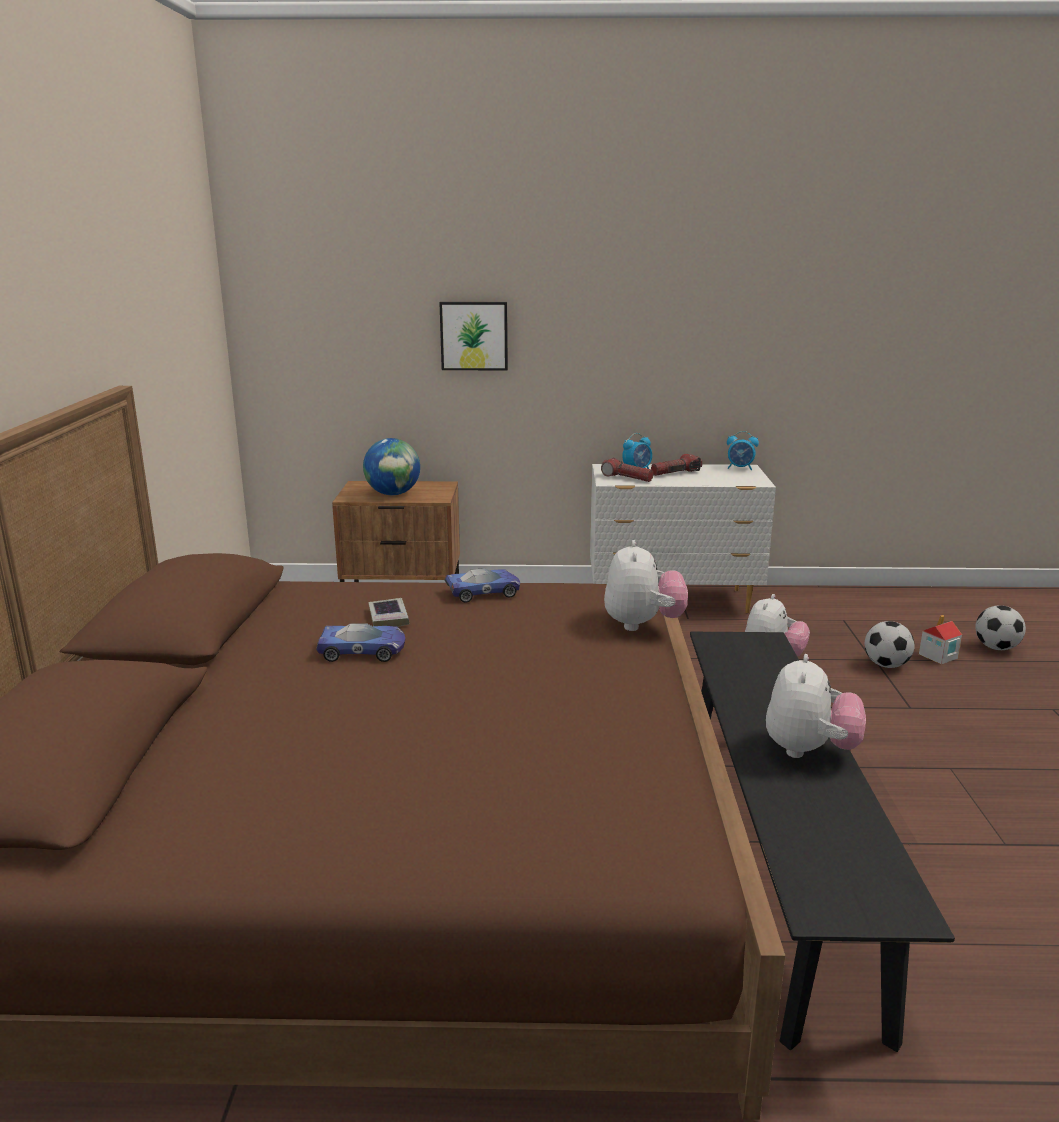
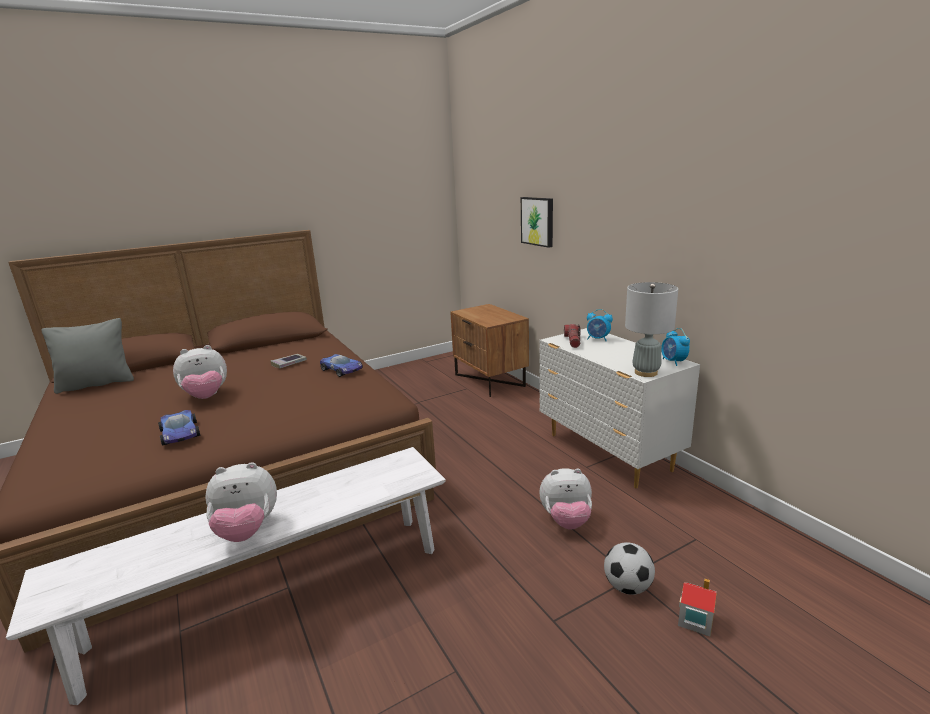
camera: 60 degrees right, 0 degrees up
(154, 801) = (97, 384): none -> grey pillow
(363, 650) = (246, 370): toy car -> toy car (180, 433)
(393, 494) = (481, 315): globe -> none
(642, 624) = (328, 416): plush toy -> plush toy (206, 397)
(675, 473) = (614, 349): flashlight -> none
(753, 480) = (645, 372): none -> grey table lamp
(774, 855) = (273, 595): black bench -> white bench
(996, 648) = (784, 666): football -> none

